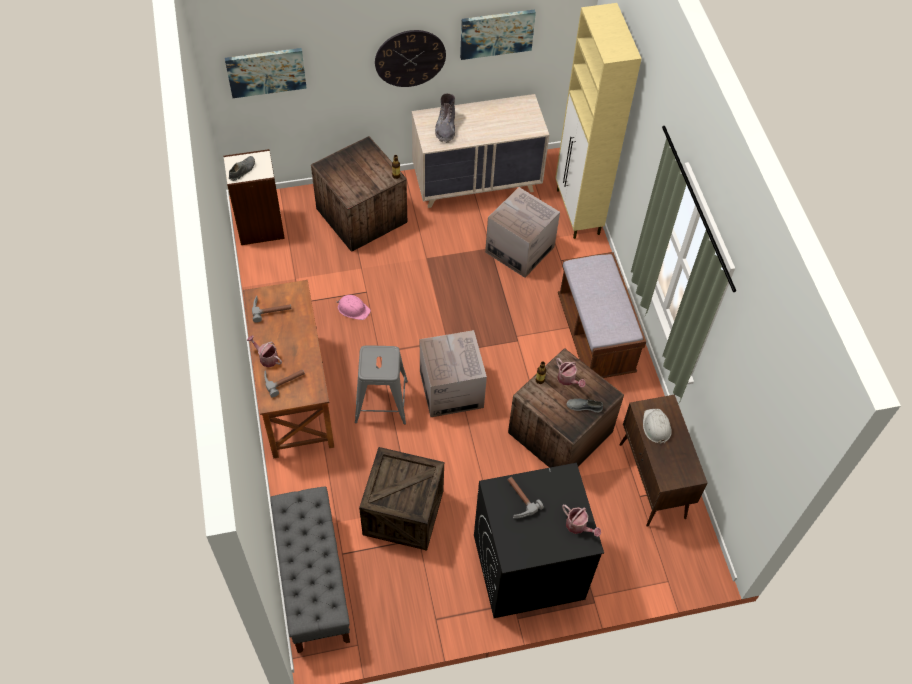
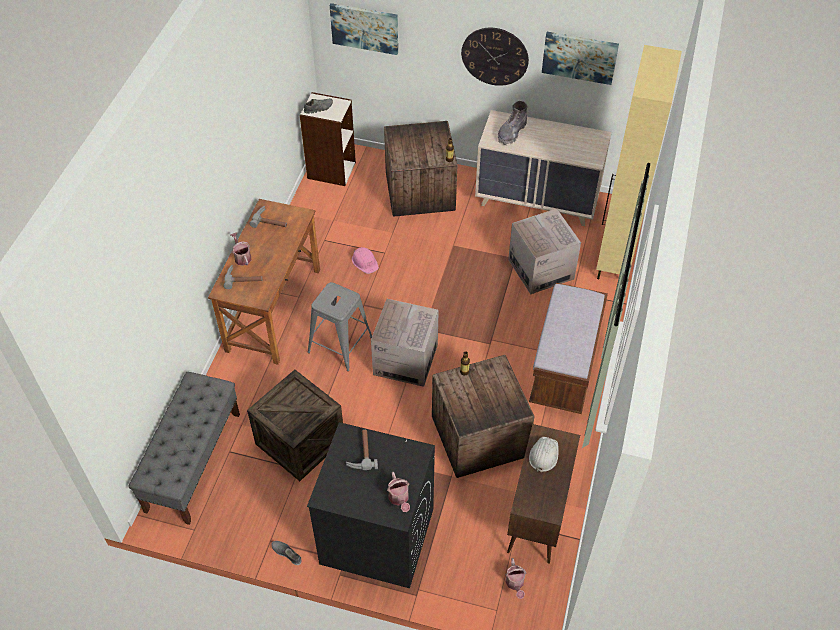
camera: 30 degrees right, 5 degrees down
(568, 380) = (490, 382): watering can -> watering can (515, 584)
(584, 406) = (490, 410): grey shoe -> grey shoe (287, 553)

